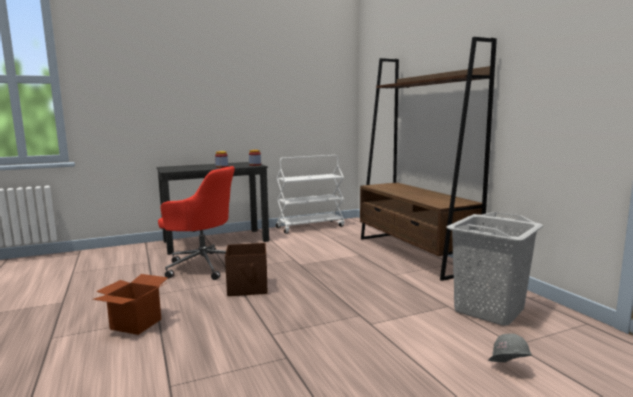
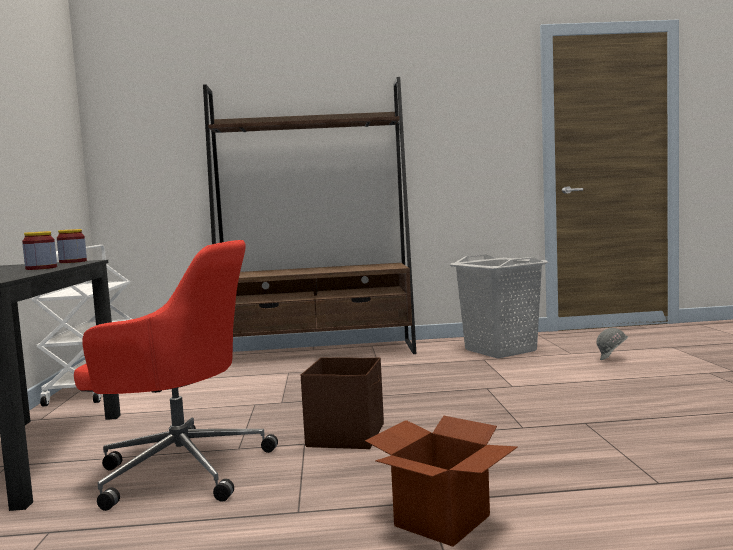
camera: 70 degrees left, 5 degrees down
(203, 266) = (180, 468): red office chair -> red office chair turned 60 degrees clockwise

